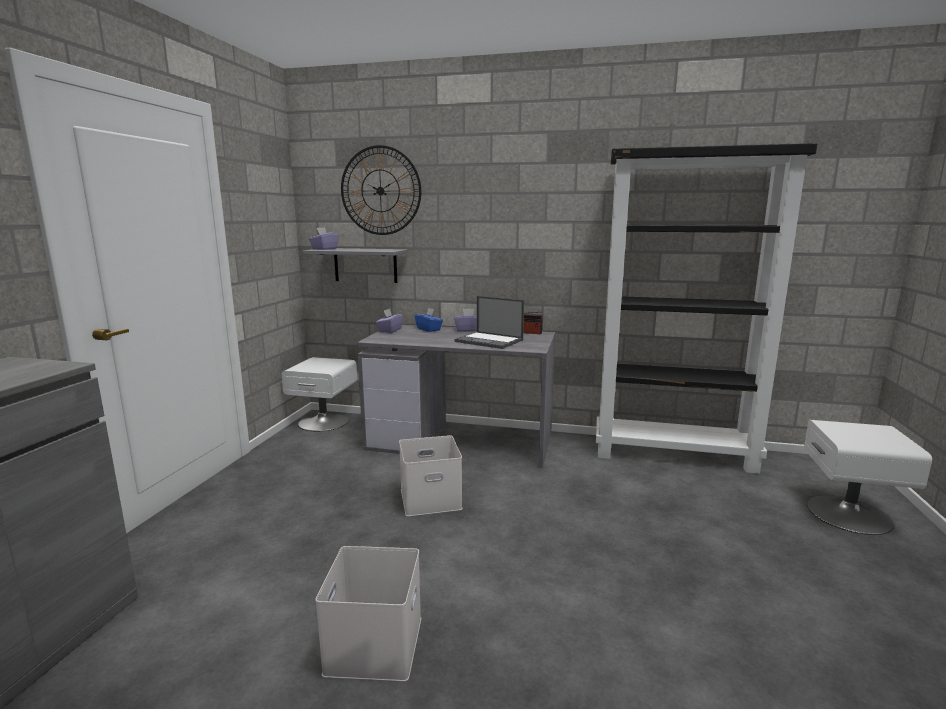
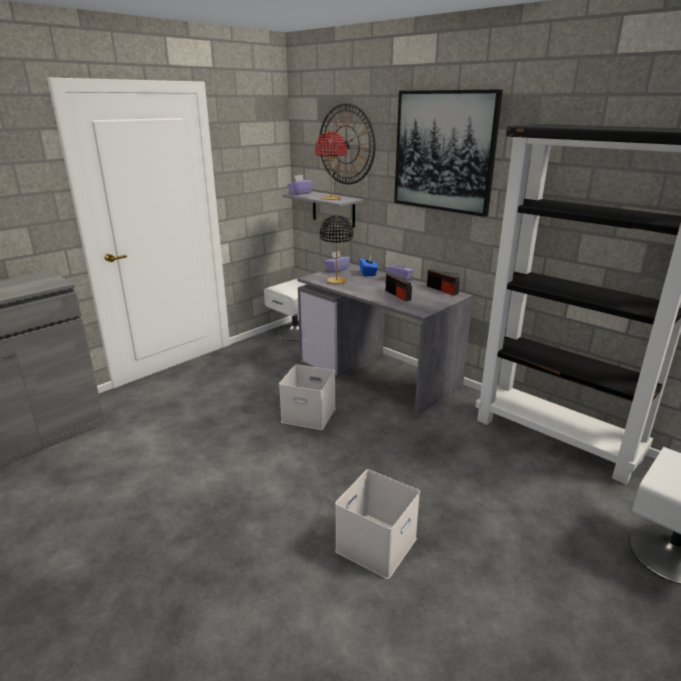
camera: 30 degrees right, 10 degrees up
(373, 250) = (331, 199): none -> red table lamp
(376, 646) = (188, 498): white storage box -> white storage box (376, 546)
(406, 339) = (336, 281): none -> black table lamp
(490, 341) = (398, 295): laptop -> radio
(509, 189) = (444, 152): none -> picture

